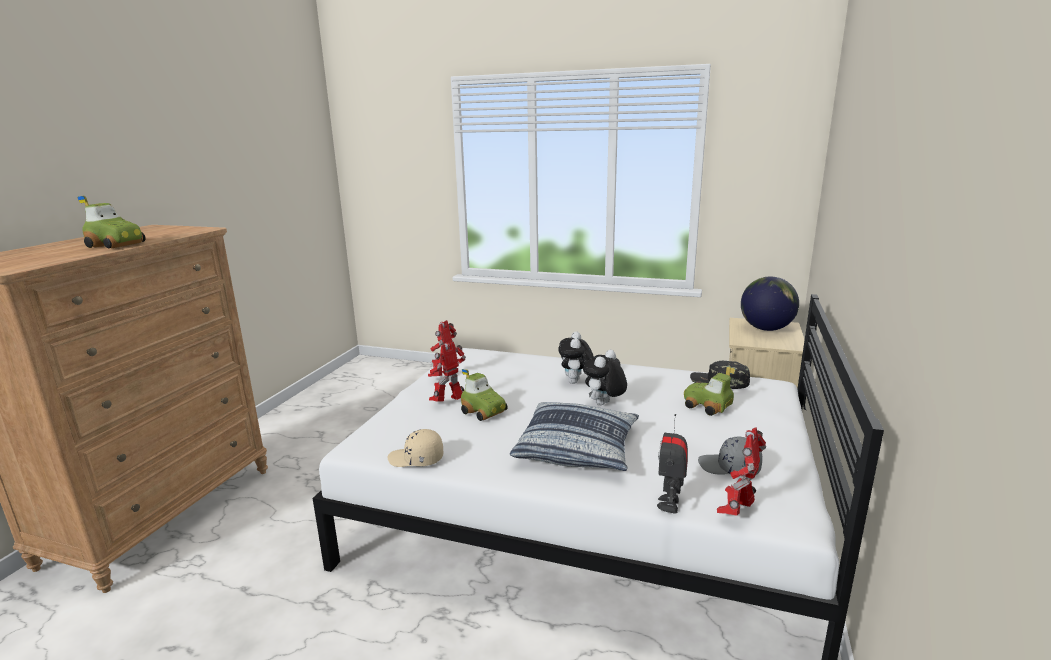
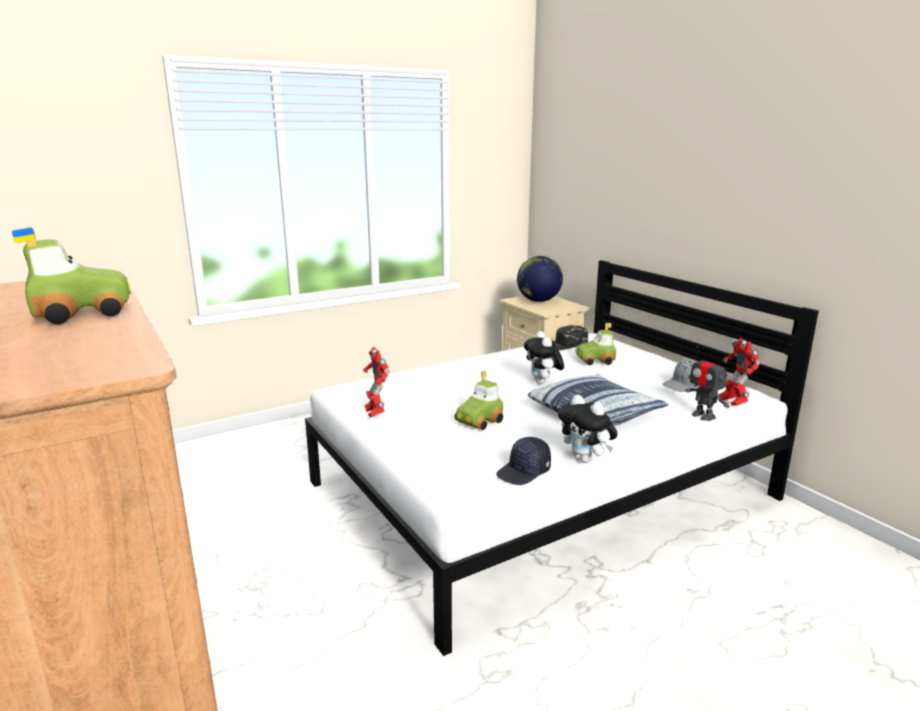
camera: 50 degrees left, 0 degrees up
(416, 459) = (524, 472): beige cap -> black cap
(449, 402) = (434, 428): toy robot -> none
(484, 411) = (479, 421): toy car -> toy car turned 135 degrees clockwise
(576, 382) = (488, 377): plush toy -> plush toy (586, 459)

